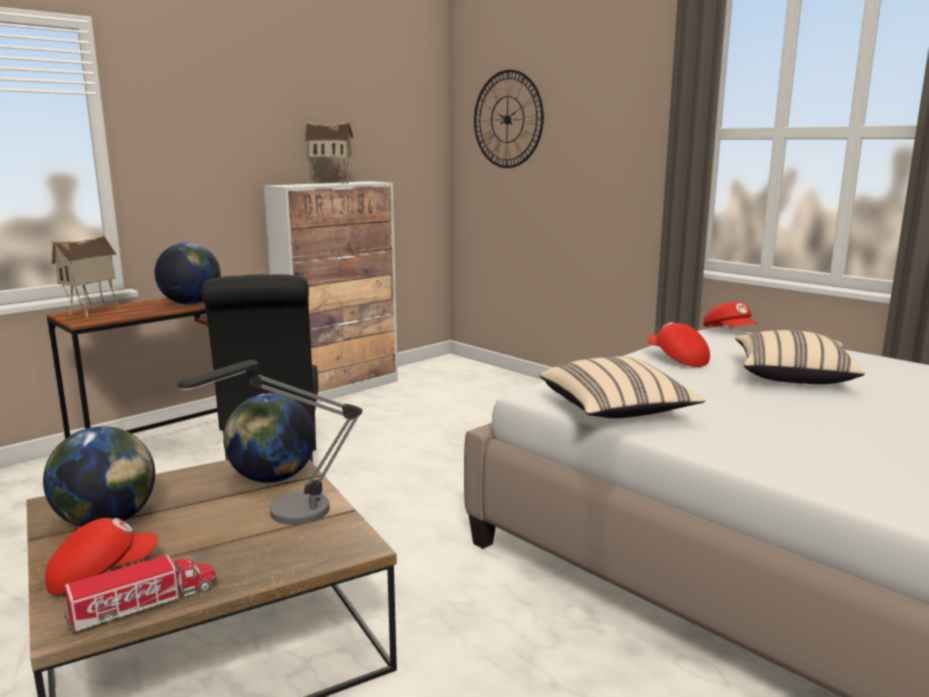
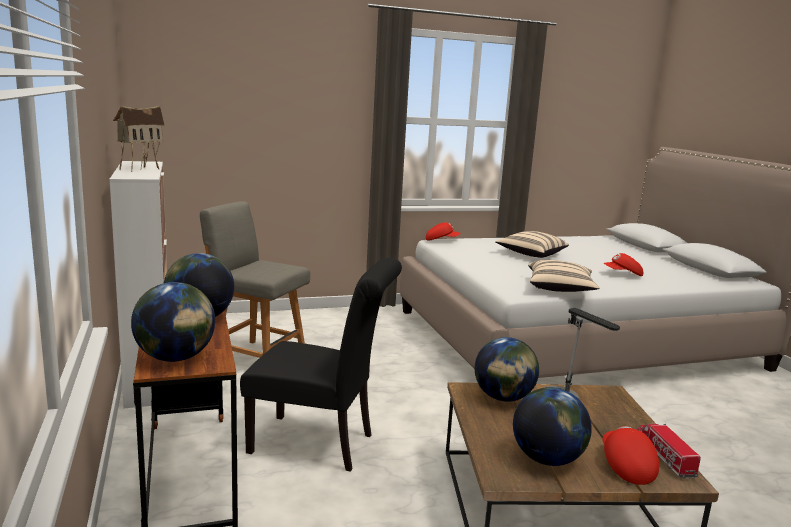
camera: 65 degrees left, 0 degrees up
(93, 313) = (176, 358): toy house -> globe
(428, 409) = (256, 358): none -> grey chair
(507, 119) = (205, 97): wall clock -> none
(676, 359) = (485, 260): red cap -> red cap (623, 274)

